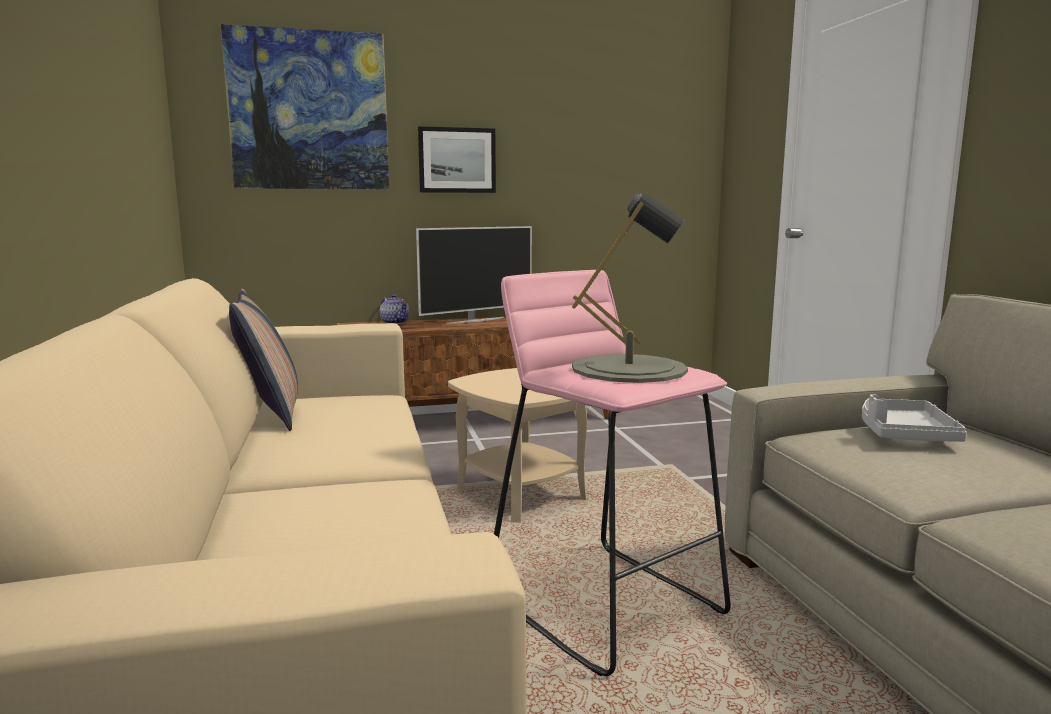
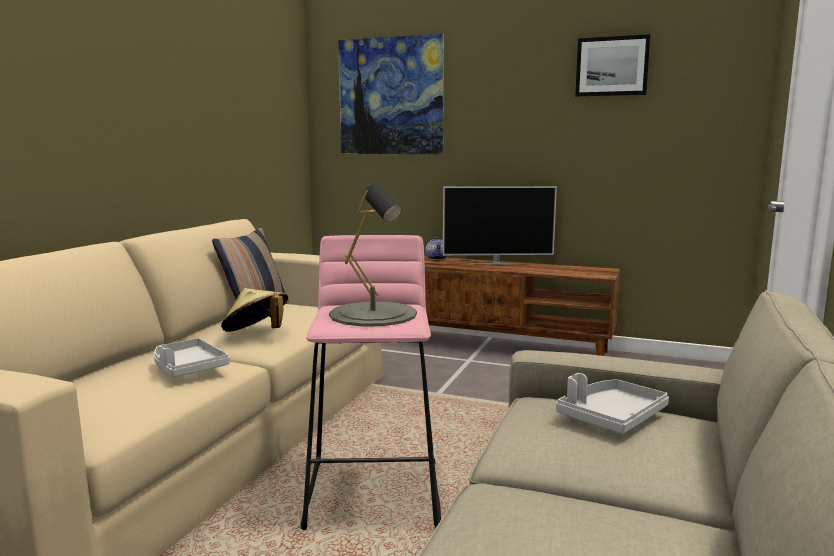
camera: 35 degrees right, 0 degrees up
(343, 439) = (256, 333): none -> beige hat
(353, 501) = (188, 368): none -> grey tray
(457, 160) = (496, 130): picture -> picture (612, 66)
(520, 496) = (434, 407): beige side table -> none

